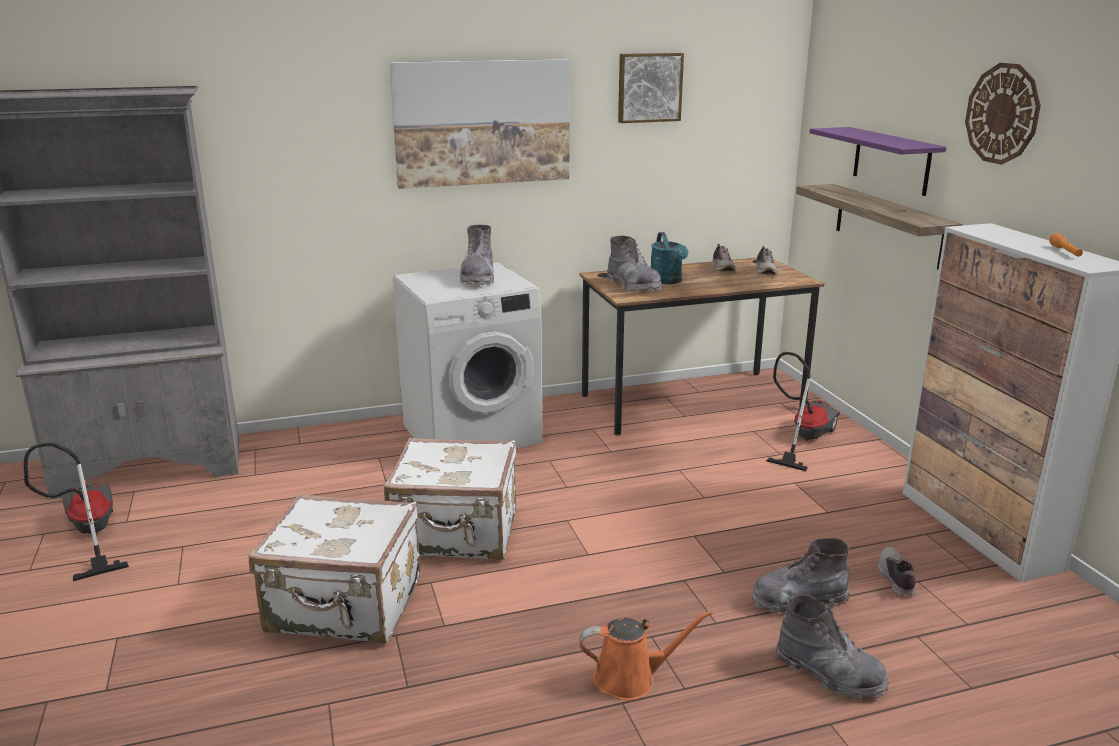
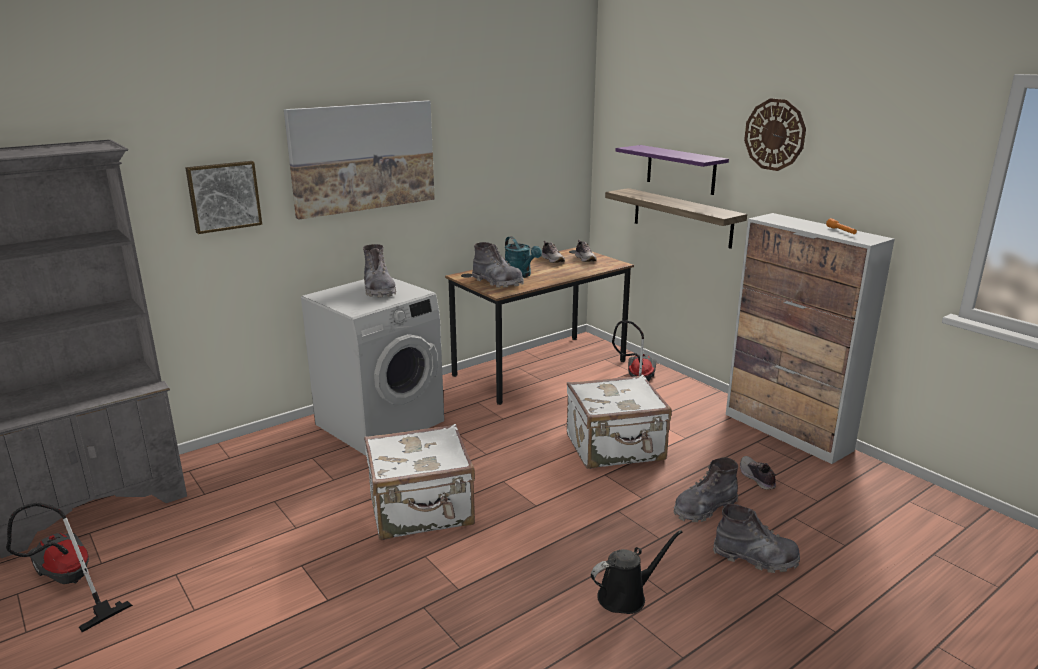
camera: 20 degrees left, 0 degrees up
(345, 607) = (365, 594): white suitcase -> white suitcase (615, 448)
(631, 679) = (626, 596): orange watering can -> black watering can
(649, 87) = (488, 120): picture -> picture (223, 196)

